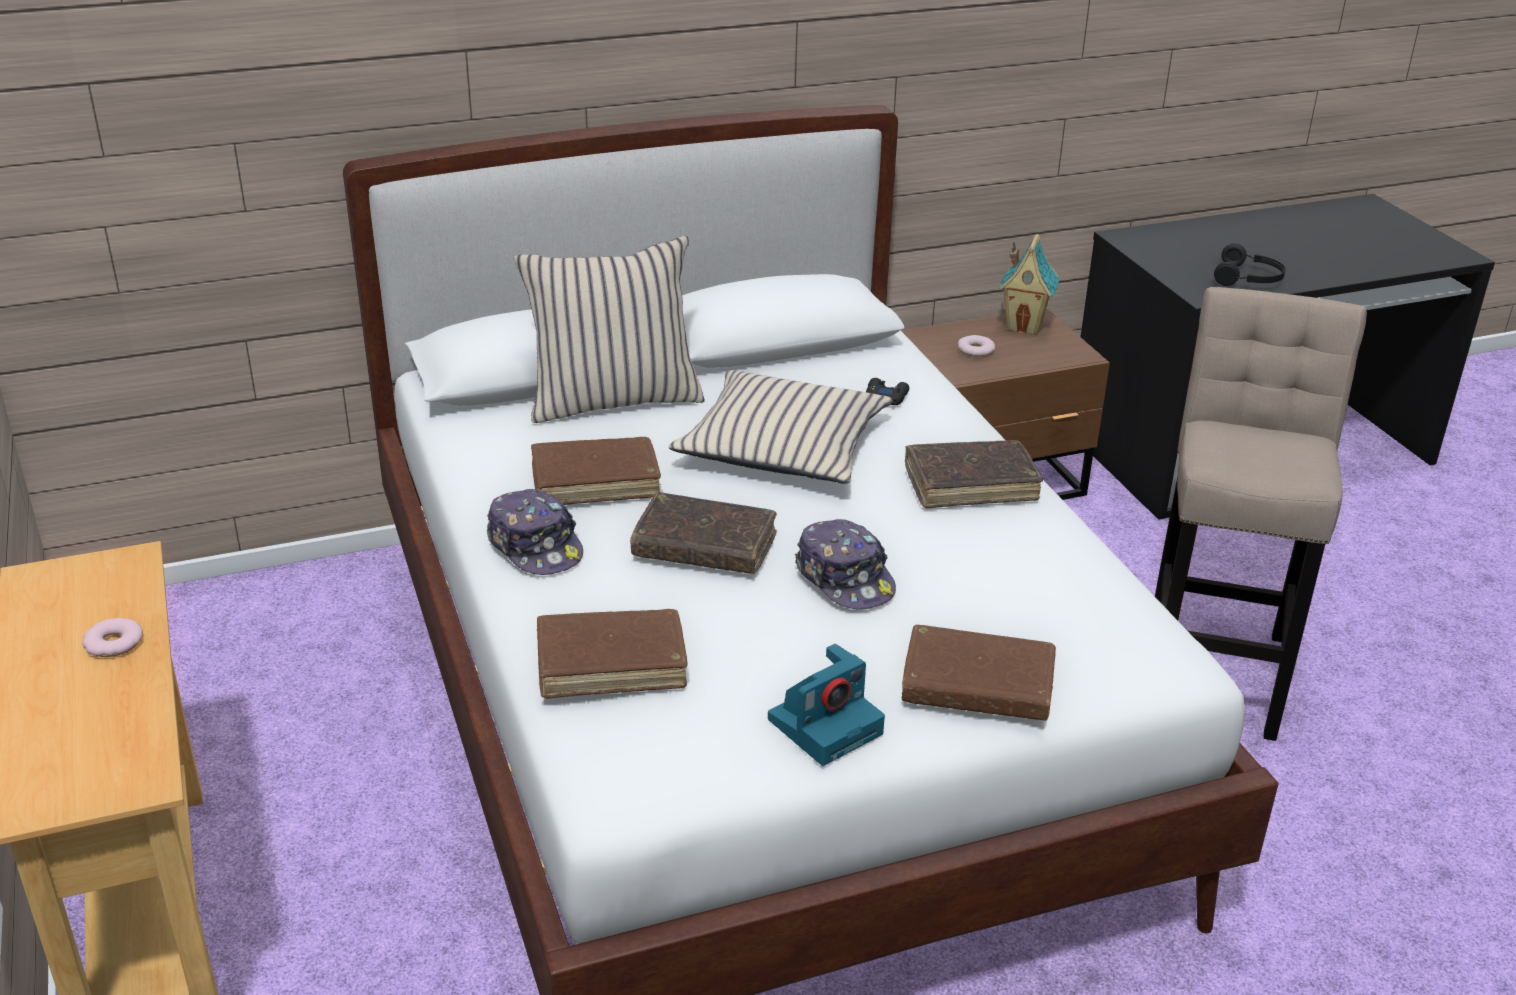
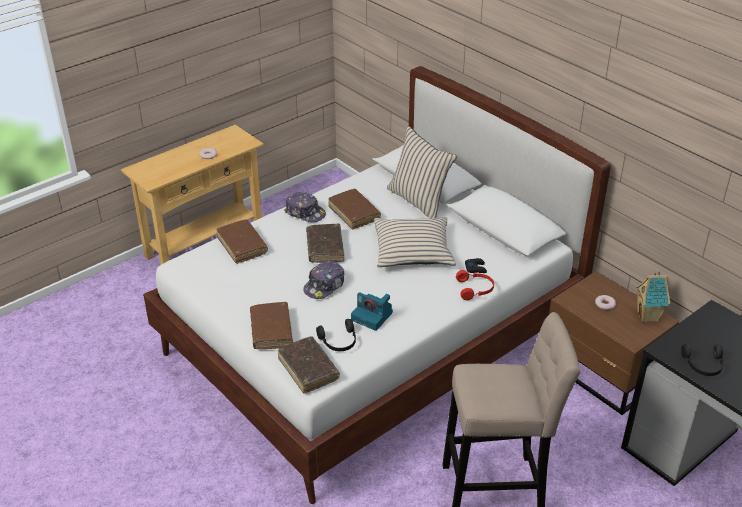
camera: 70 degrees right, 5 degrees up
(535, 546) = (305, 213): cap -> cap turned 90 degrees counterclockwise
(826, 725) = (233, 300): camera -> camera (373, 316)
(951, 413) = (475, 289): none -> red headphones
(970, 485) = (416, 305): brown book -> brown book (308, 369)
(1051, 602) = (339, 342): none -> black headphones

